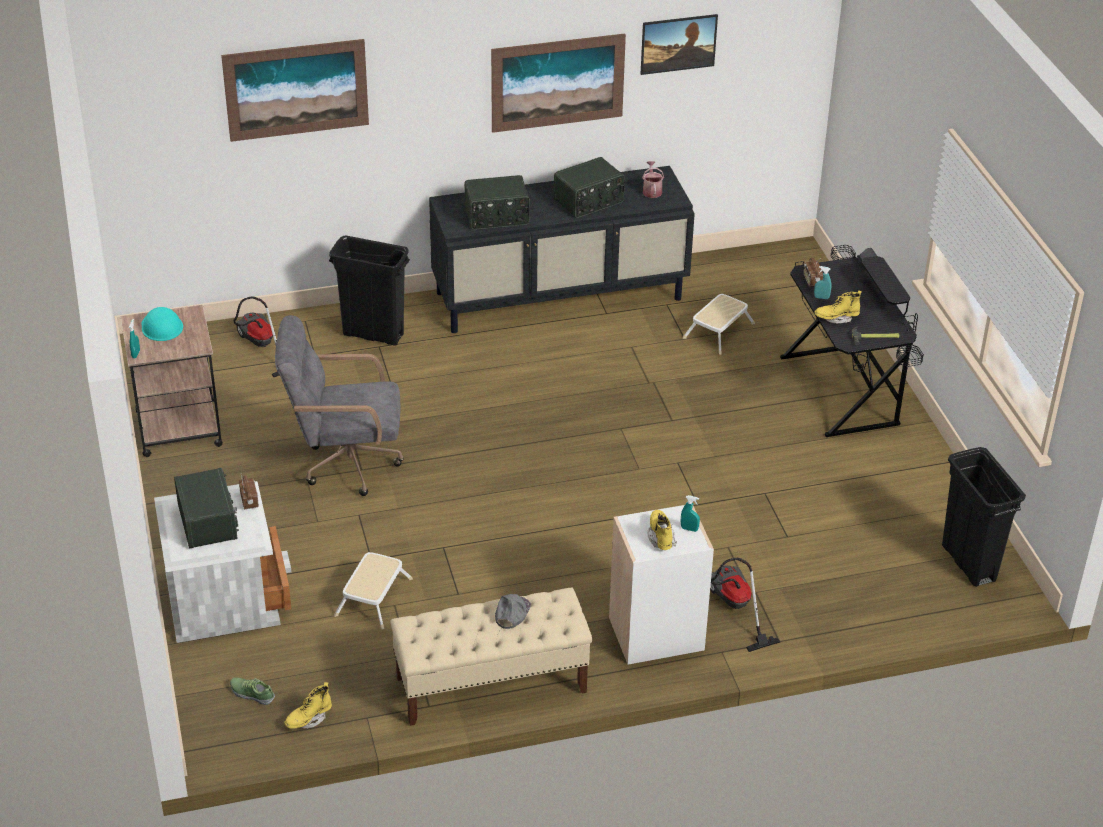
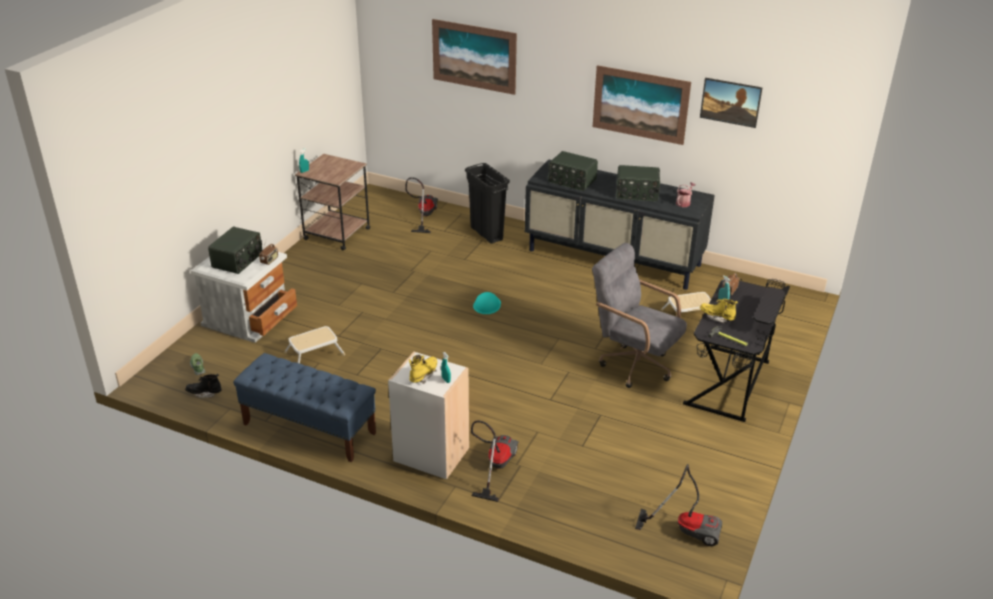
camera: 40 degrees right, 5 degrees down
(162, 326) = (334, 165): turquoise hard hat -> turquoise hard hat (487, 305)
(309, 719) = (204, 393): yellow boot -> black boot
(345, 466) = (388, 286): grey office chair -> grey office chair (633, 365)
(490, 685) = (309, 428): beige bench -> blue bench
(511, 613) = (321, 381): grey cap -> none
(969, 563) = (686, 528): black trash can -> vacuum cleaner

